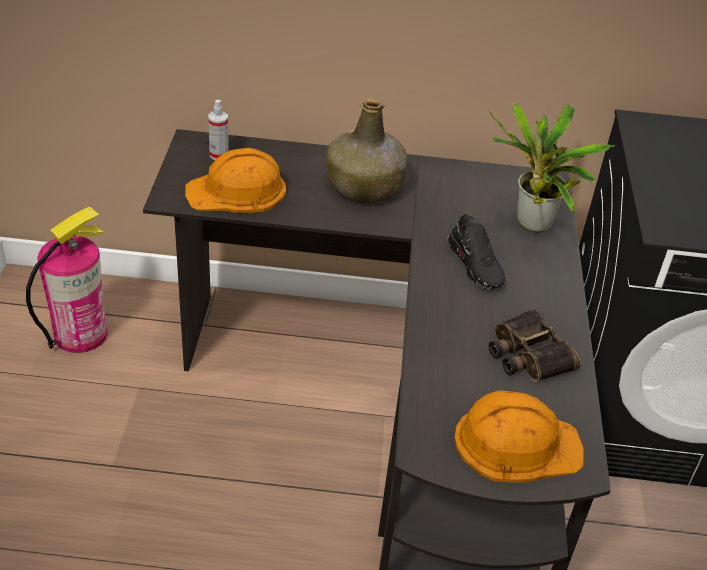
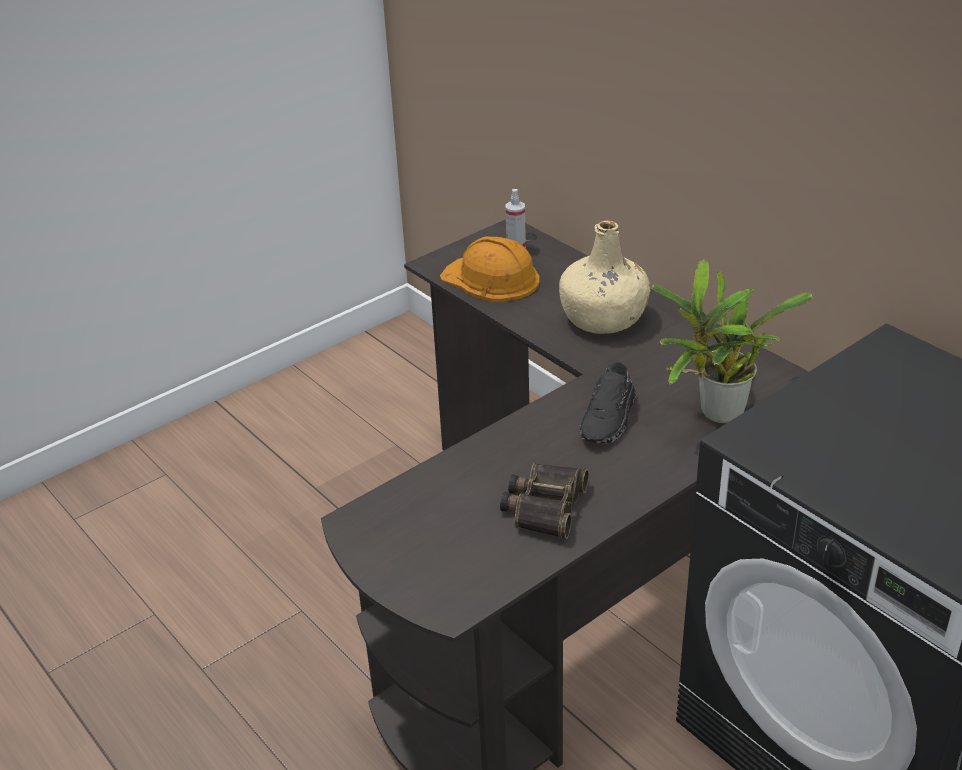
camera: 50 degrees right, 5 degrees down
(80, 334) = (400, 385): fire extinguisher -> none
(365, 187) = (604, 318): green bottle -> beige bottle
(516, 443) = (431, 559): orange hard hat -> none

